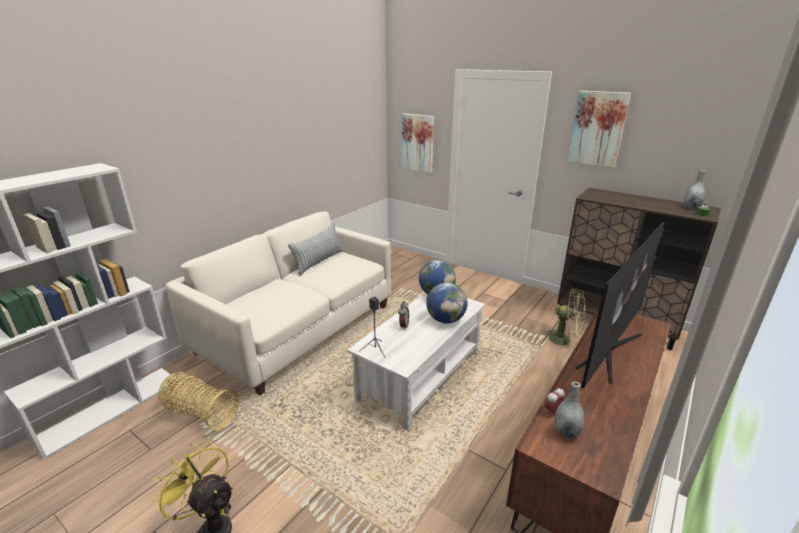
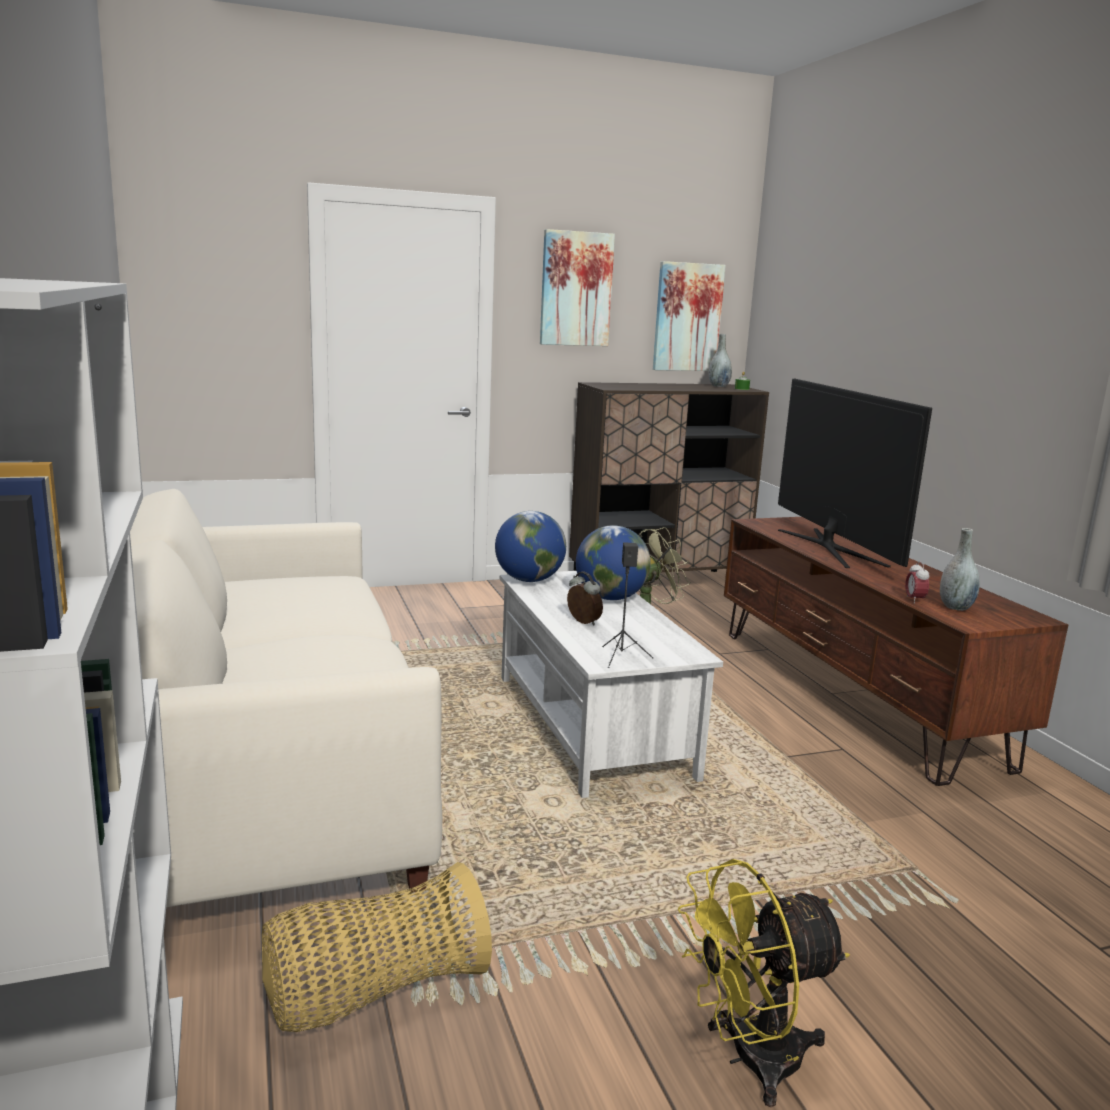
camera: 55 degrees left, 10 degrees down
(319, 261) = (240, 600): pillow -> none
(417, 142) = (222, 338): picture -> picture (687, 317)

